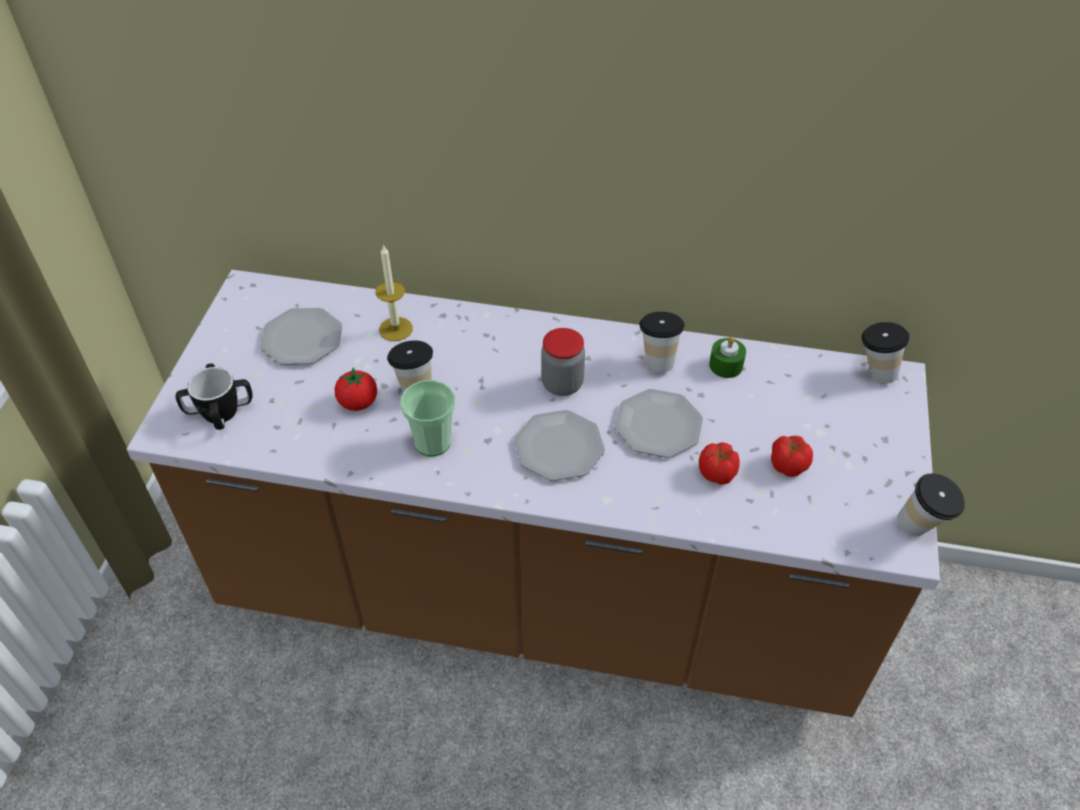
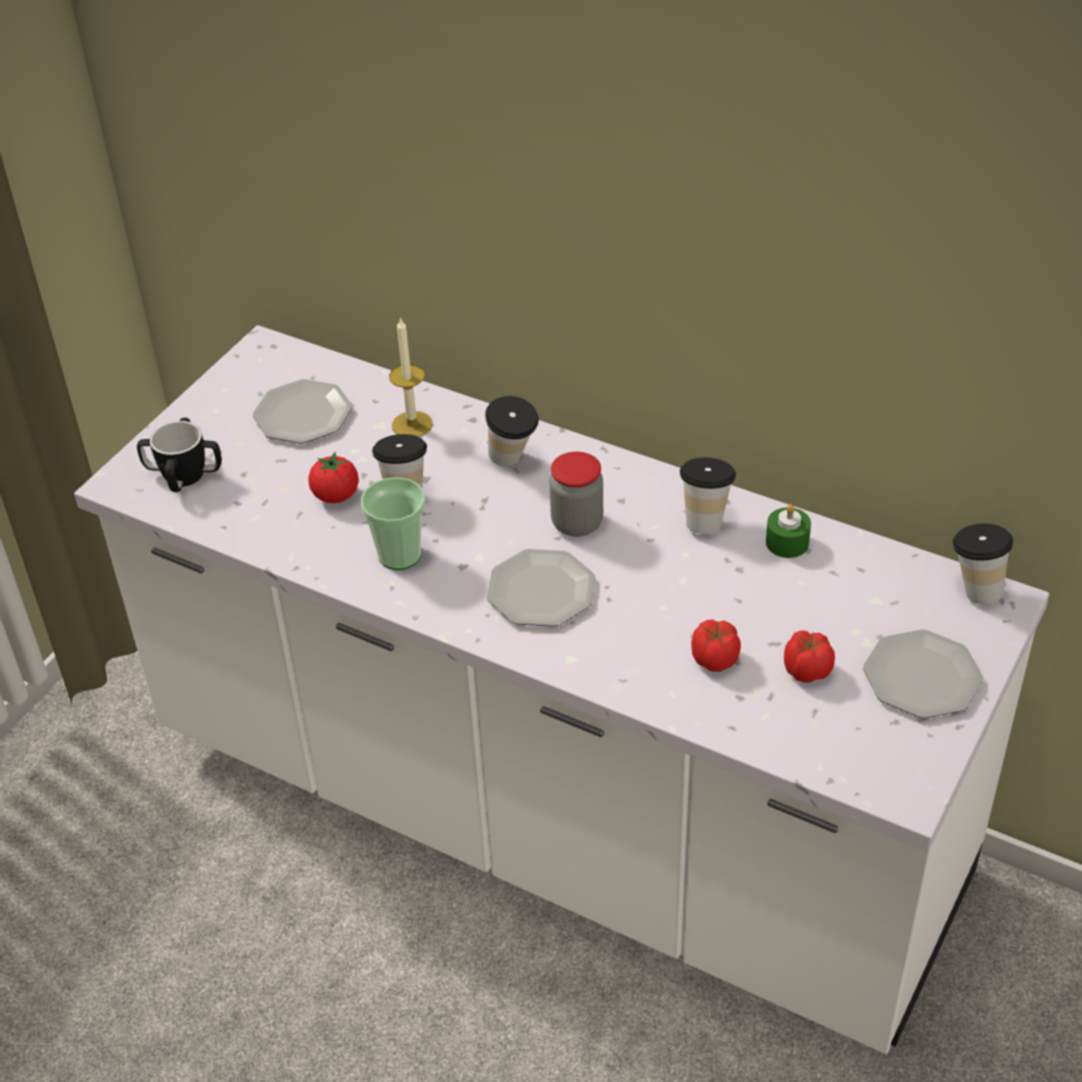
camera: 20 degrees right, 5 degrees down
(540, 593) = (553, 813): brown counter -> white counter
(659, 425) = (671, 592): plate -> plate (923, 677)
(921, 528) = (939, 776): cup -> cup (513, 461)

